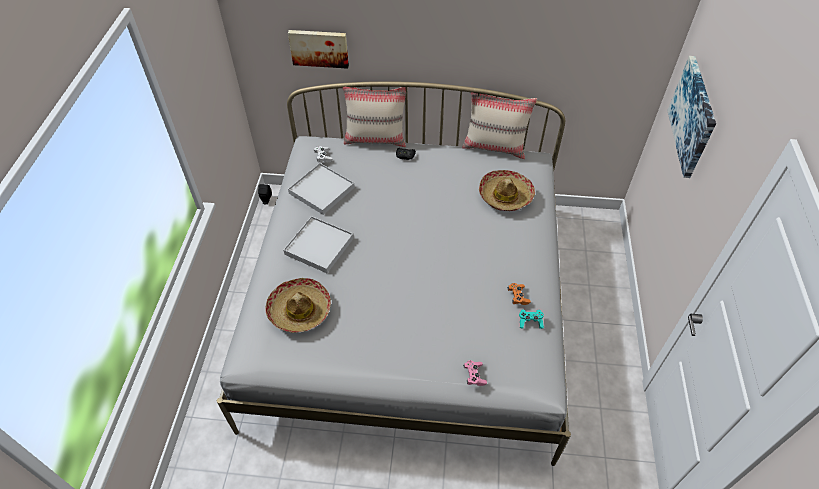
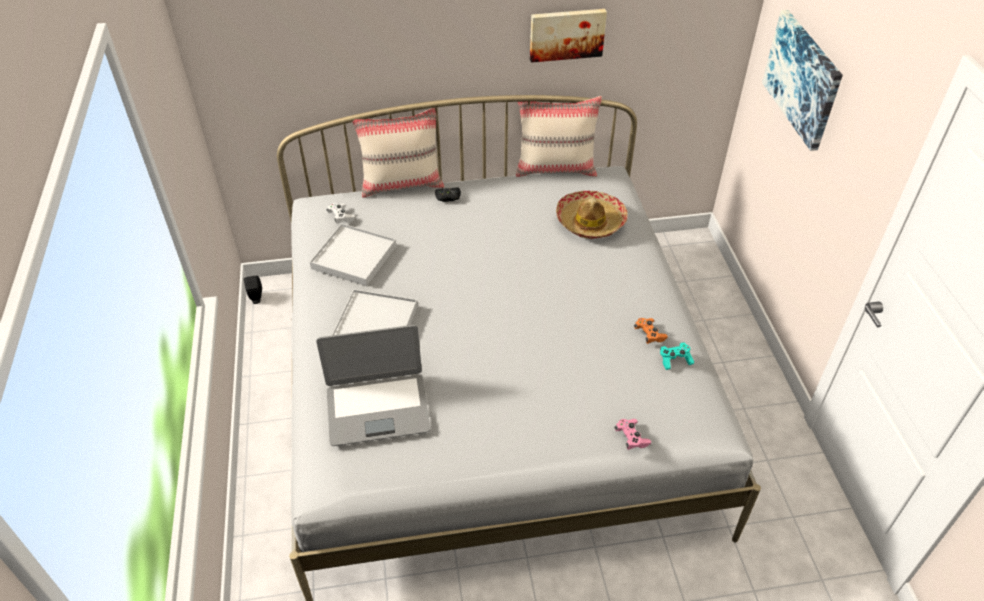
camera: 15 degrees left, 5 degrees down
(299, 310) = (377, 409): hat -> laptop
(319, 48) = (316, 72): picture -> picture (566, 34)

